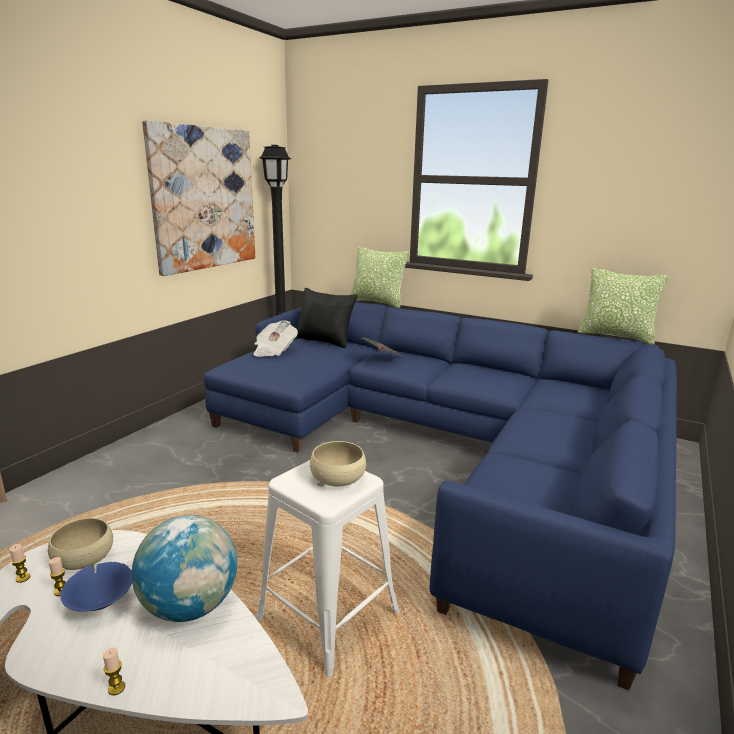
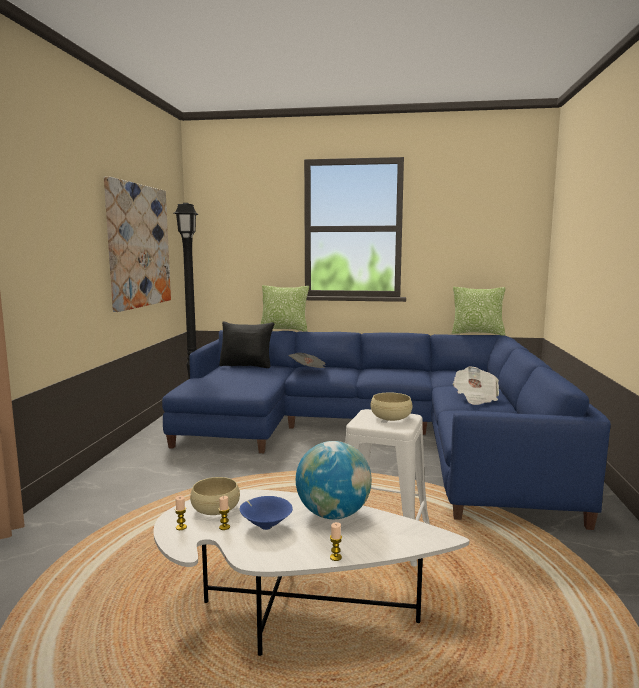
camera: 20 degrees left, 10 degrees down
(274, 351) = (212, 375): newspaper -> newspaper (475, 398)

